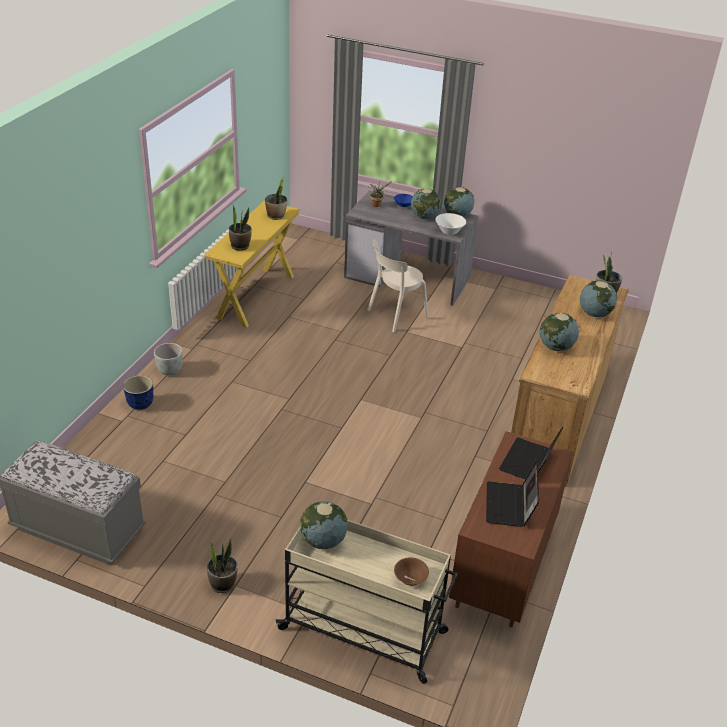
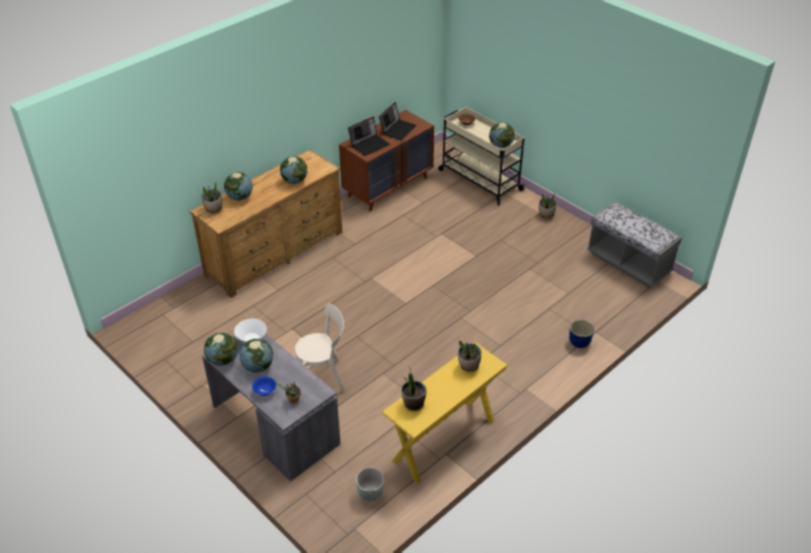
camera: 155 degrees left, 5 degrees up
(170, 370) = (549, 370): grey planter -> grey planter (370, 494)

